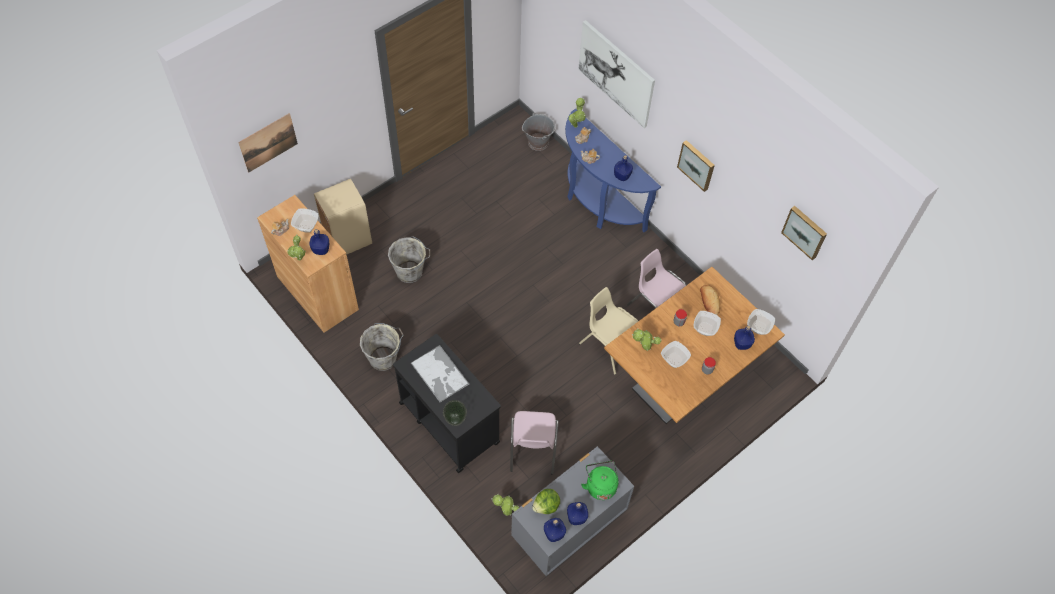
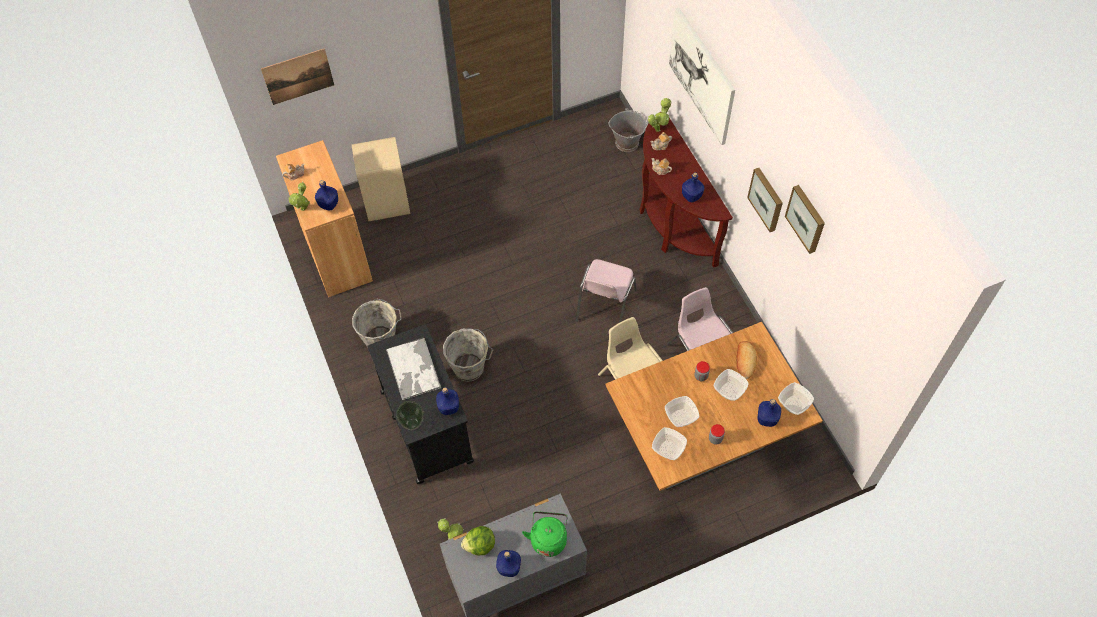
camera: 20 degrees right, 0 degrees up
(306, 226) = (322, 176): bowl -> bowl (668, 449)
(410, 272) = (441, 254): grey bucket -> grey bucket (470, 368)
(532, 449) = (507, 479): pink chair -> pink chair (604, 306)
(553, 533) = (477, 578): blue bottle -> blue bottle (448, 407)
(598, 203) = (671, 223): blue console table -> brown console table
(644, 348) = (650, 396): potted plant -> none
(805, 231) = (861, 303): picture -> picture (806, 218)

